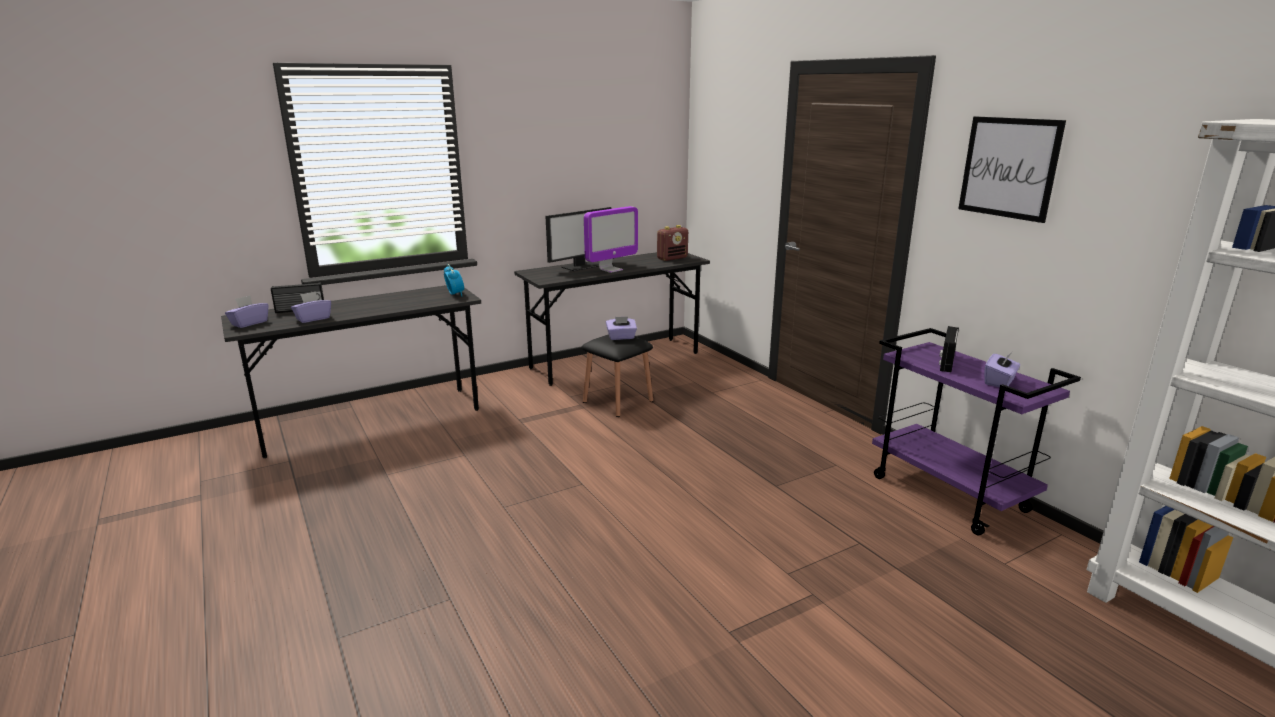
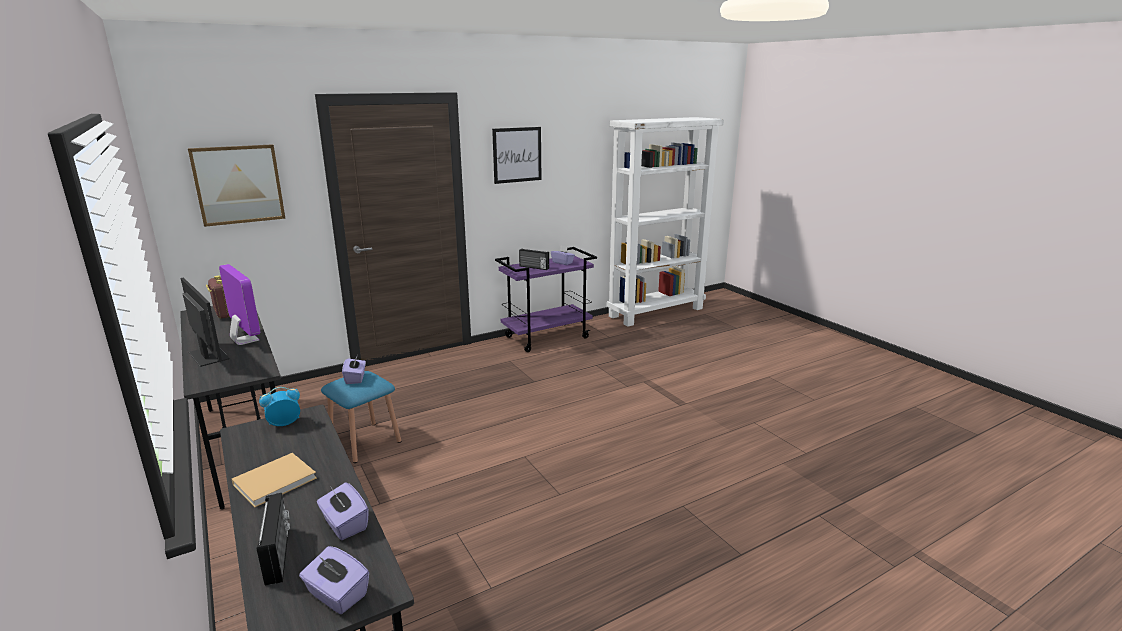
camera: 90 degrees left, 0 degrees up
(379, 301) = (277, 480): none -> beige book
(618, 401) = (365, 442): black stool -> blue stool
(729, 150) = (238, 184): none -> picture

